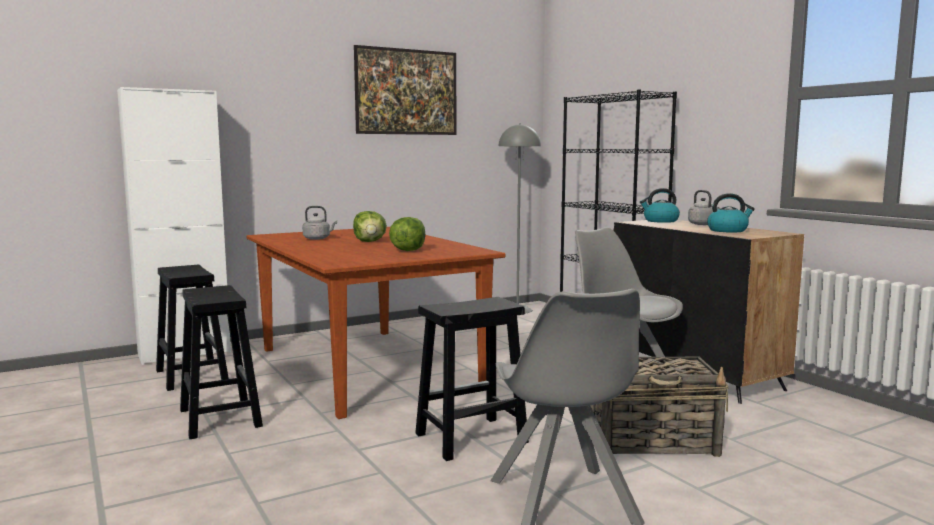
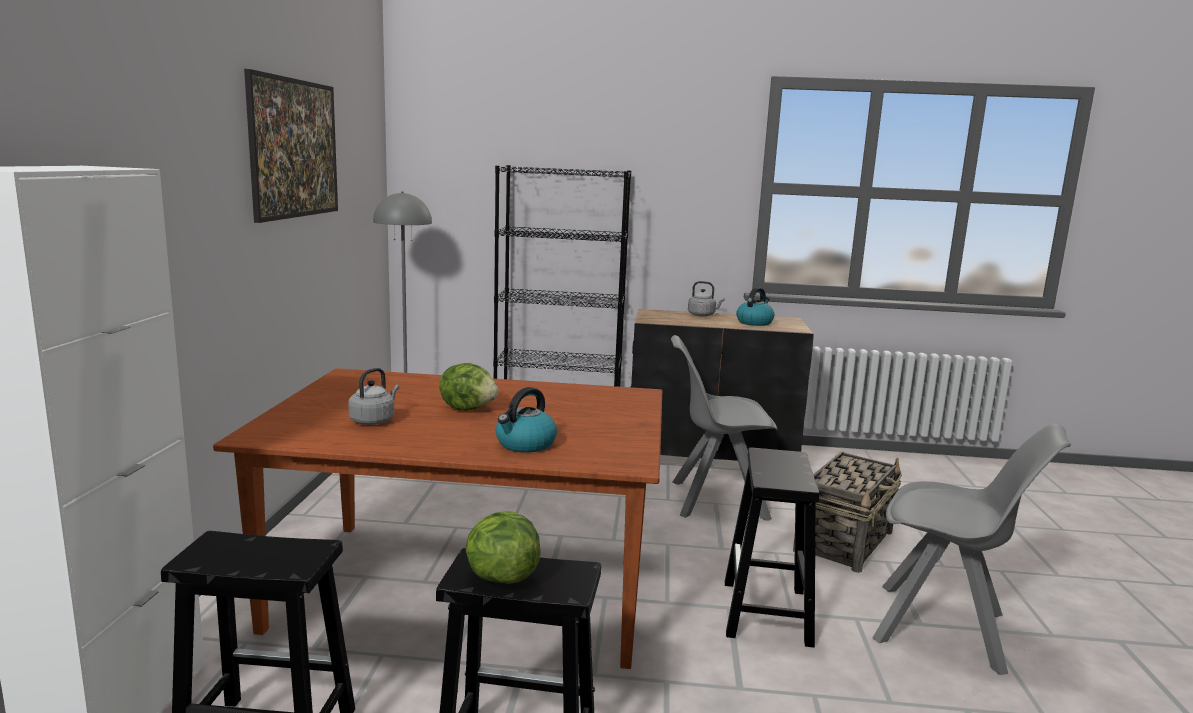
camera: 55 degrees left, 5 degrees up
(407, 250) = (579, 413): lettuce -> lettuce (500, 577)
(660, 221) = (656, 315): kettle -> kettle (525, 444)

